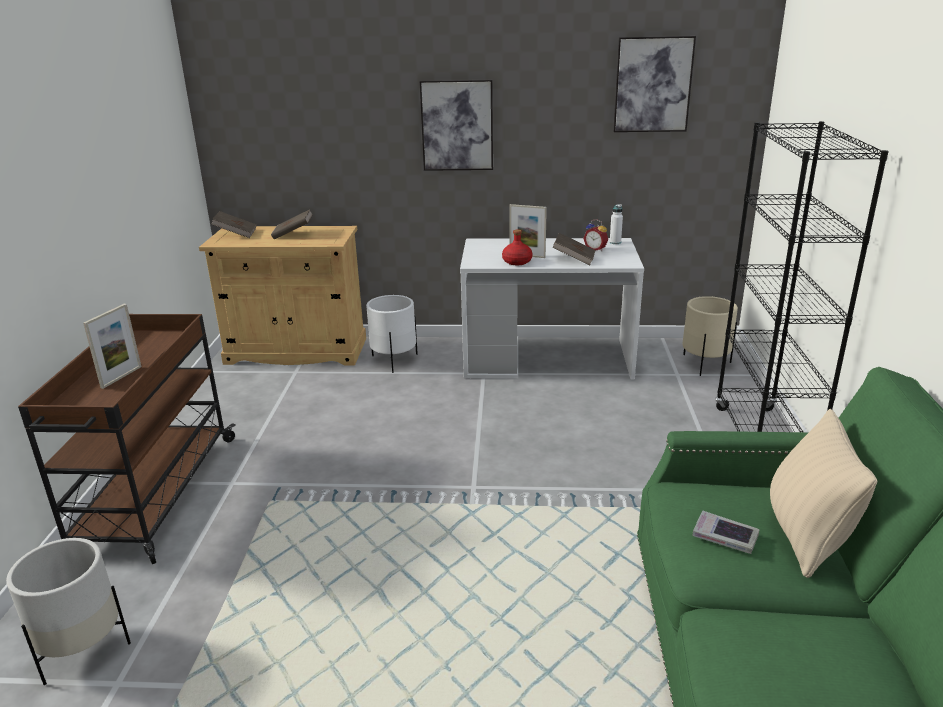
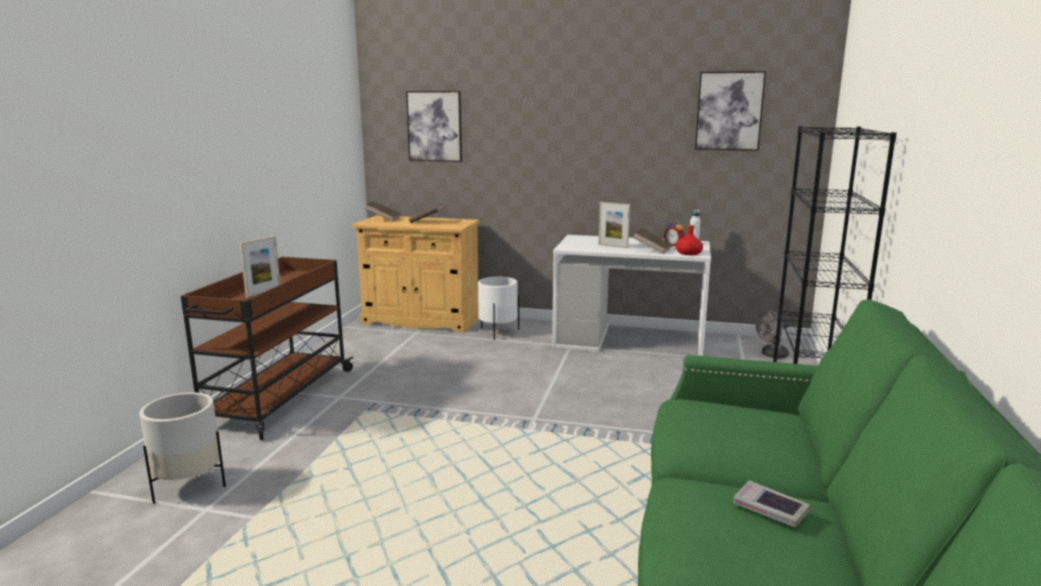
camera: 10 degrees right, 10 degrees down
(457, 125) = (565, 141): picture -> picture (434, 126)
(517, 262) = (602, 249): red bottle -> red bottle (688, 253)
(704, 364) = (771, 355): beige planter -> grey fan
(724, 537) = (712, 432): book -> book (770, 509)
(806, 536) = (790, 440): beige pillow -> none

